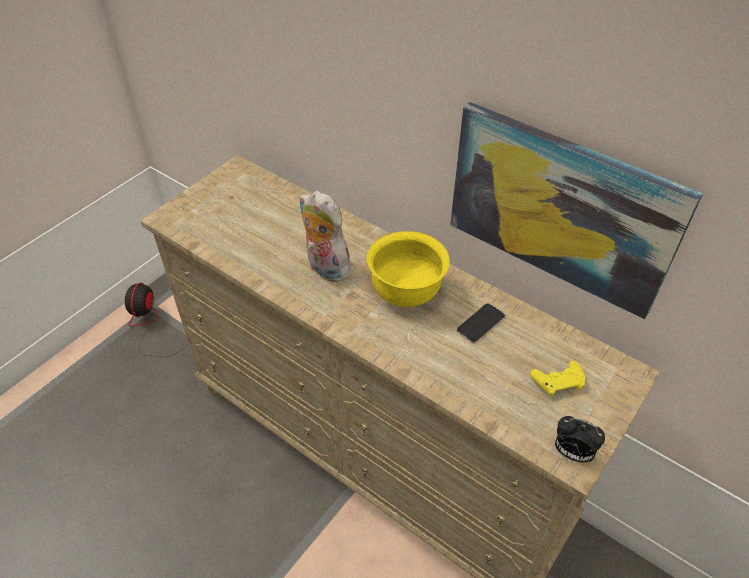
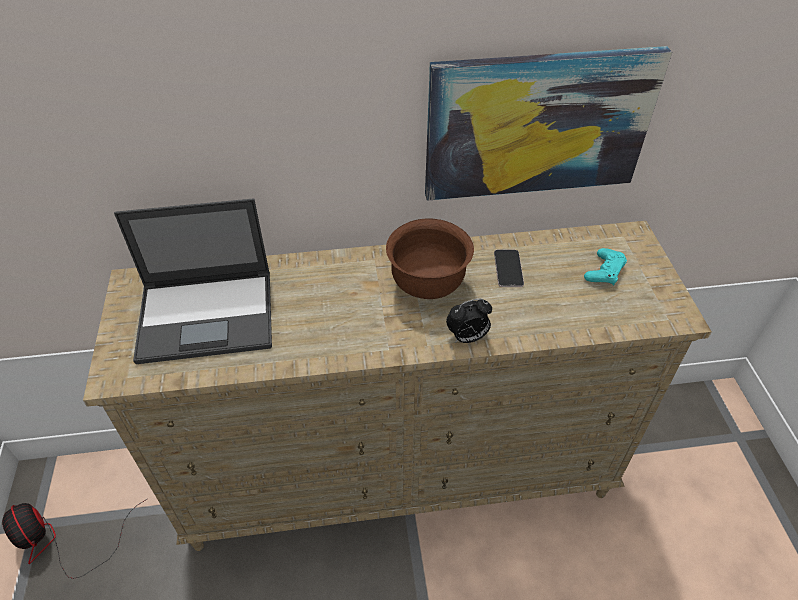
camera: 45 degrees left, 0 degrees up
(252, 217) = (208, 315): none -> laptop
(325, 268) = (337, 312): plush toy -> none
(406, 293) = (428, 285): yellow bowl -> brown bowl
(558, 382) = (604, 271): yellow game controller -> turquoise game controller
(571, 453) = (670, 311): alarm clock -> alarm clock (467, 337)

